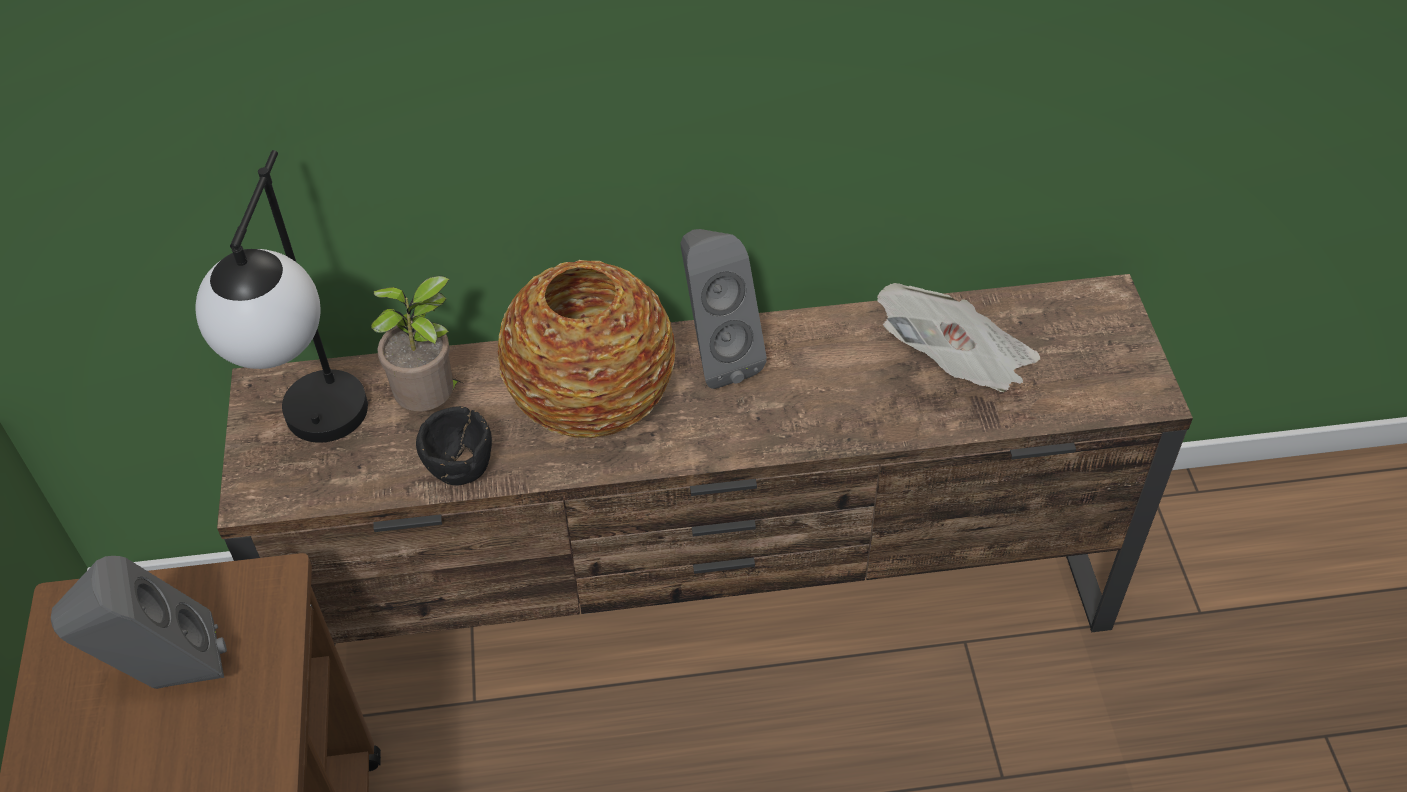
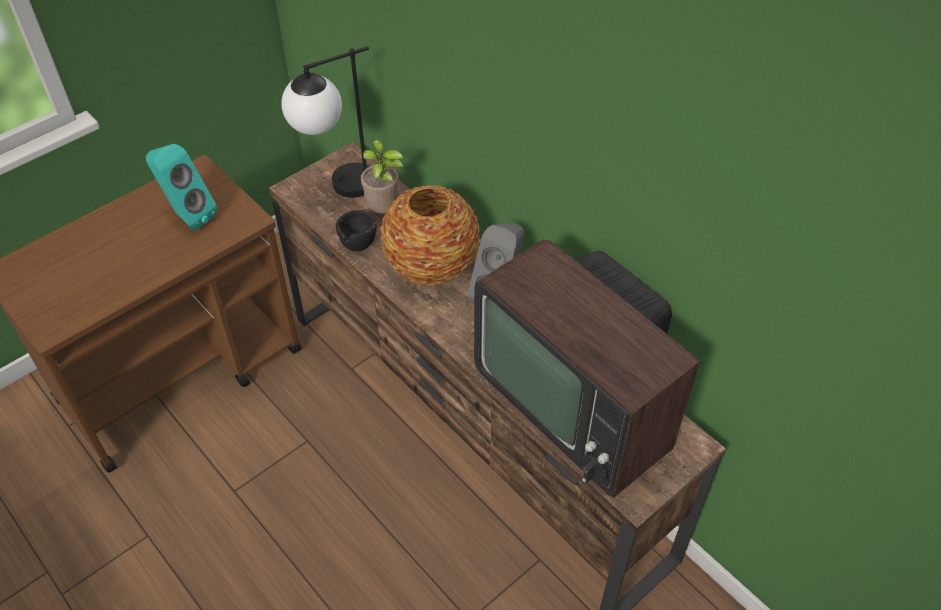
camera: 55 degrees right, 0 degrees up
(167, 678) = (187, 216): grey speaker -> turquoise speaker
(956, 366) = (578, 397): newspaper -> television

